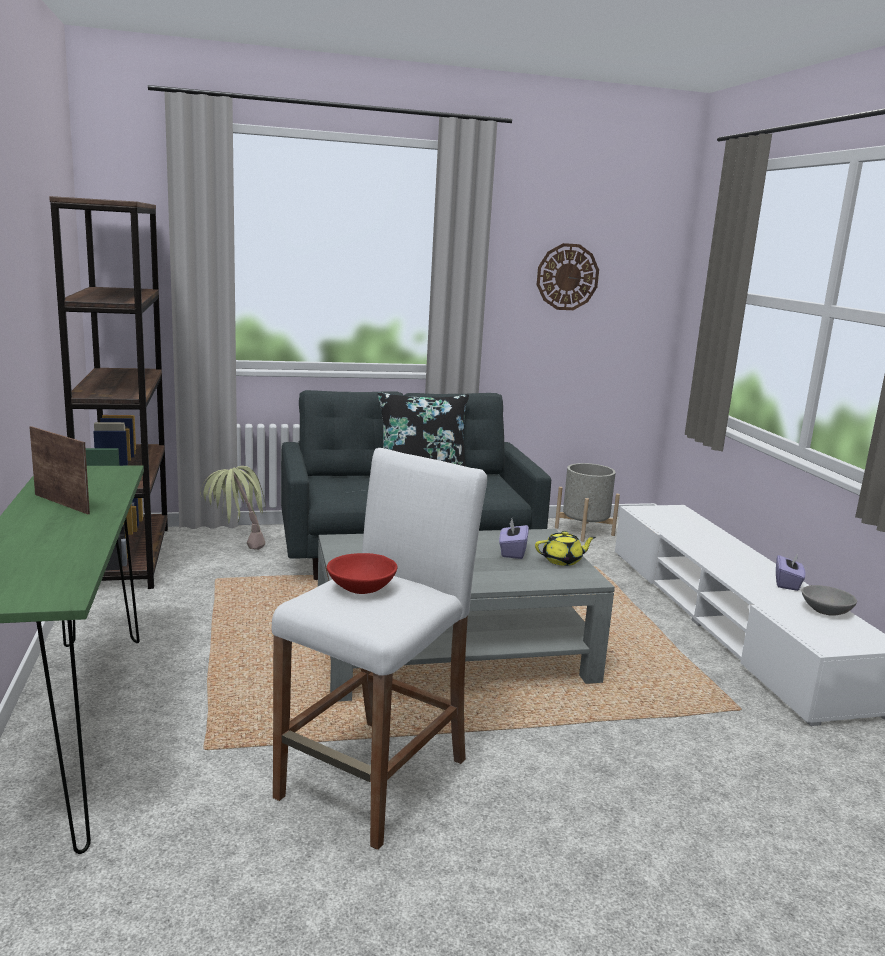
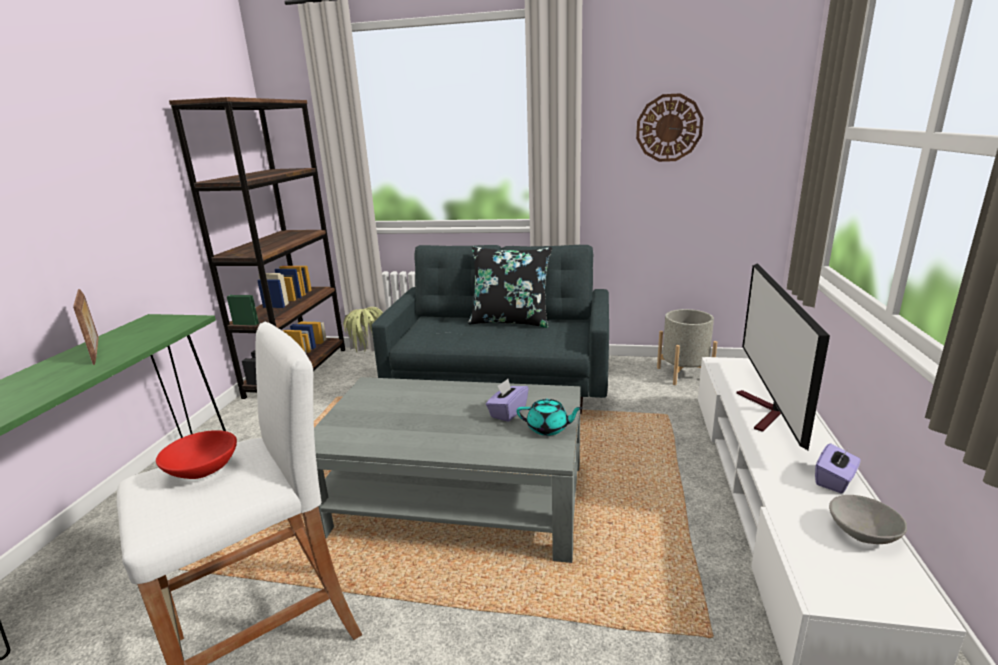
camera: 25 degrees right, 5 degrees up
(563, 560) = (548, 428): yellow teapot -> turquoise teapot
(706, 544) = (765, 412): none -> television

